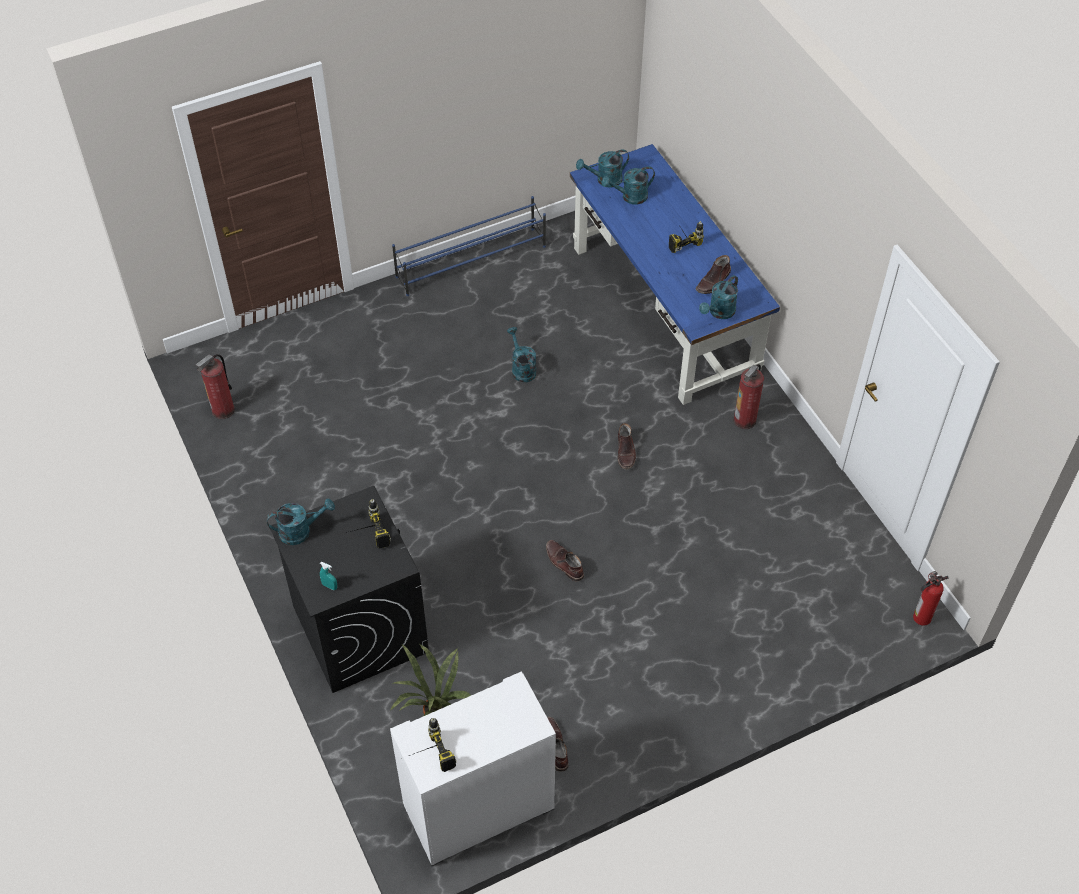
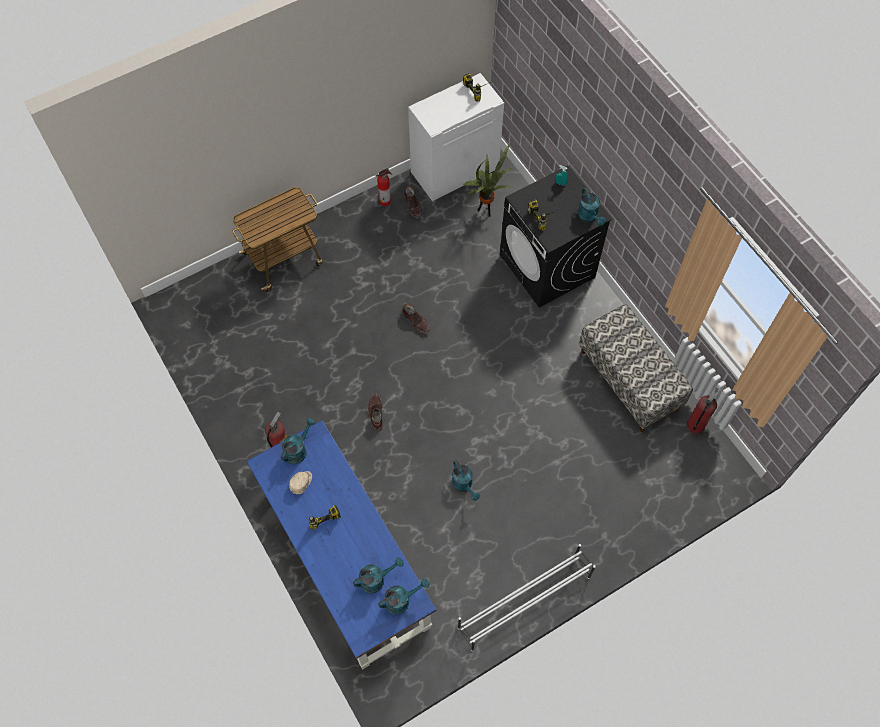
camera: 175 degrees right, 10 degrees up
(289, 466) = (629, 380): none -> bench
(301, 531) = (589, 217): turquoise watering can -> turquoise watering can turned 90 degrees counterclockwise
(472, 261) = (523, 602): blue shoe rack -> white shoe rack
(713, 282) = (301, 482): brown boot -> beige cap
(760, 672) = (284, 258): none -> cart
(920, 618) = (173, 301): fire extinguisher -> fire extinguisher (385, 201)

